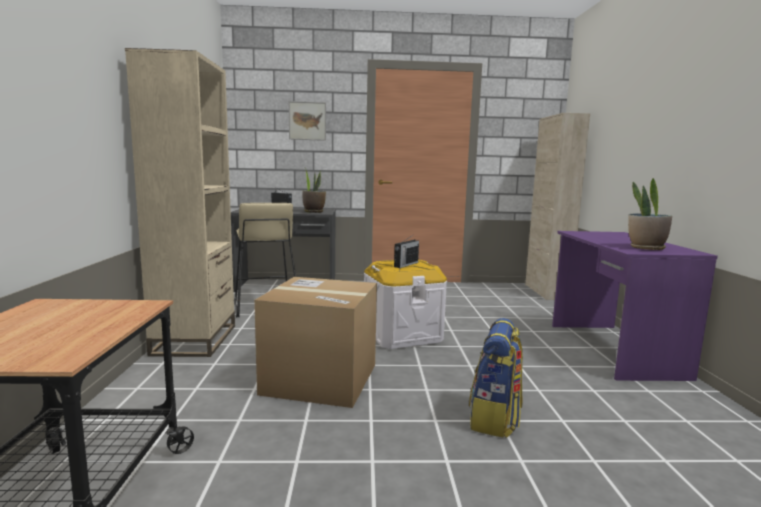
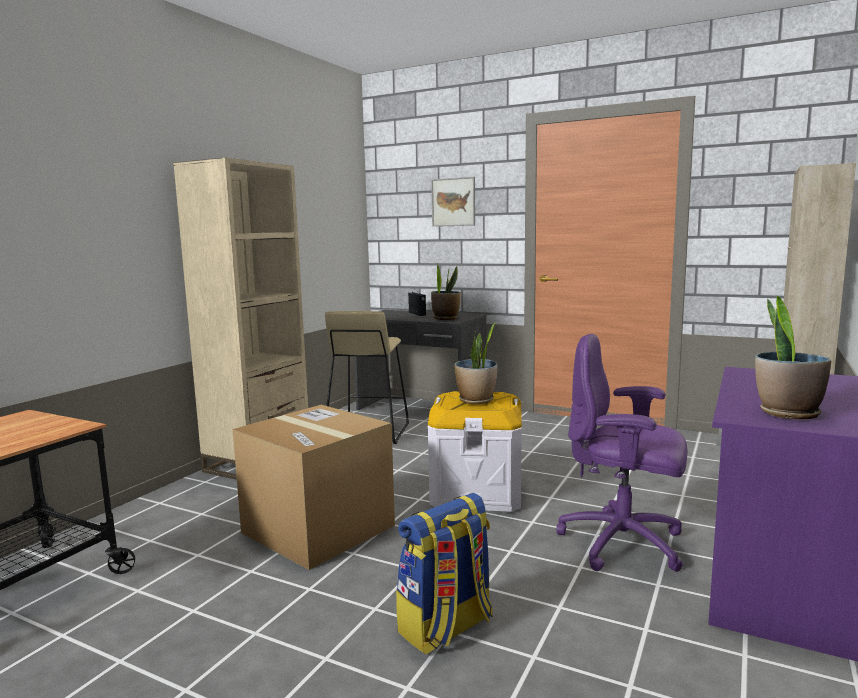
camera: 30 degrees right, 0 degrees up
(405, 264) = (476, 400): radio -> potted plant
(525, 348) = (624, 544): none -> purple office chair

